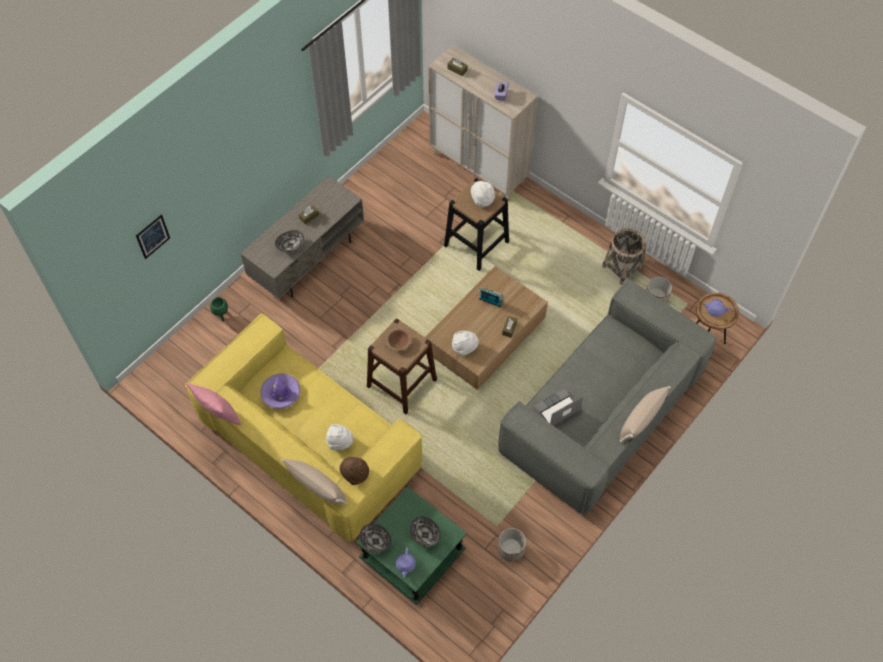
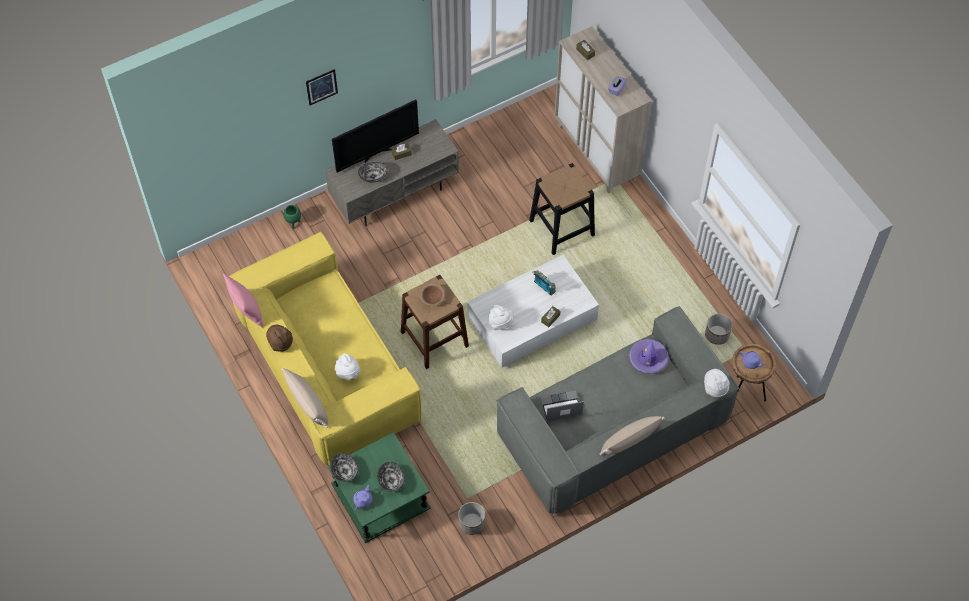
camera: 20 degrees right, 0 degrees up
(152, 236) = (238, 132): picture -> picture (321, 87)
(281, 393) = (313, 311): purple hat -> purple hat (648, 359)
(285, 223) = (377, 154): none -> television
(355, 475) = (345, 404): brown hat -> brown hat (280, 343)
(482, 200) = (569, 186): white hat -> white hat (715, 388)
(485, 337) = (531, 321): brown coffee table -> white coffee table
(622, 268) = (695, 296): basket -> none

